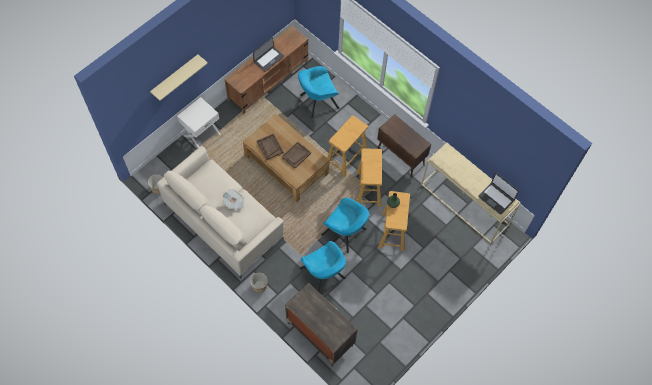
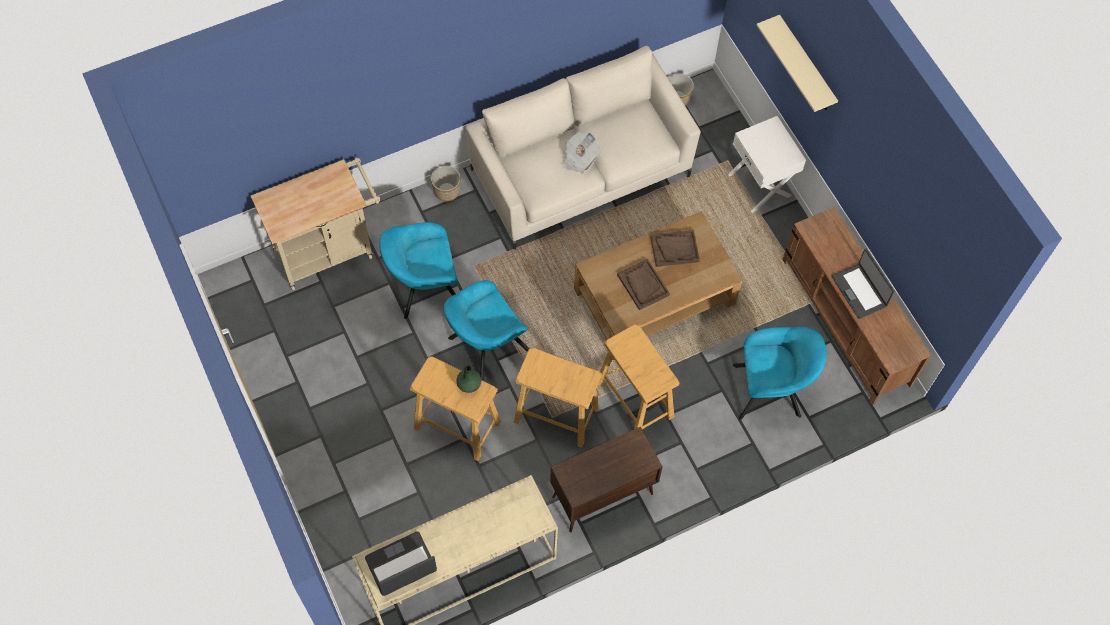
camera: 110 degrees right, 0 degrees up
(317, 102) = (771, 390): turquoise armchair -> turquoise armchair turned 90 degrees clockwise
(320, 333) = (329, 250): dresser -> beige cart

